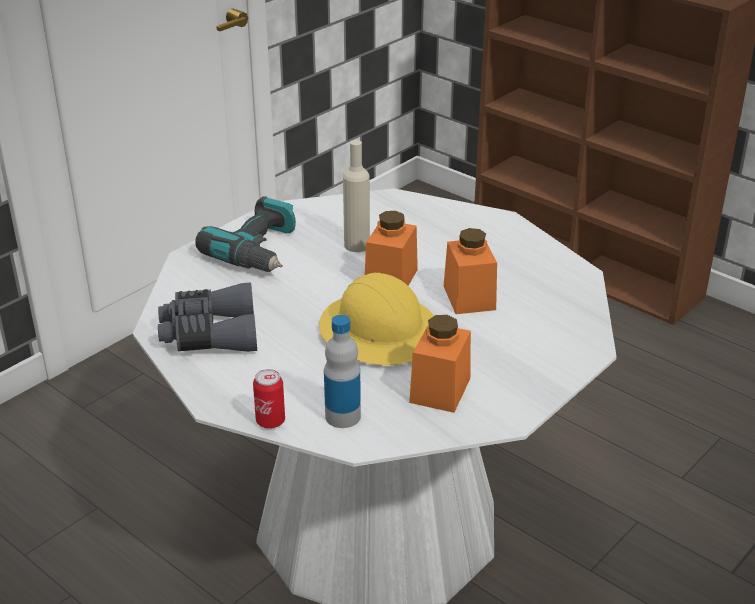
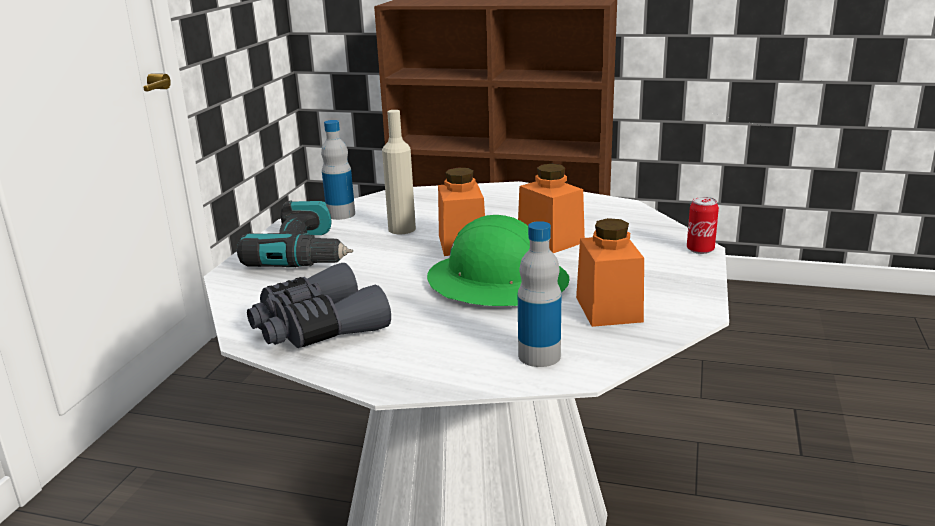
camera: 25 degrees left, 10 degrees down
(270, 421) = (466, 382): can -> can (700, 250)
(322, 211) = (341, 214): none -> bottle
(380, 332) = (497, 282): yellow hard hat -> green hard hat

